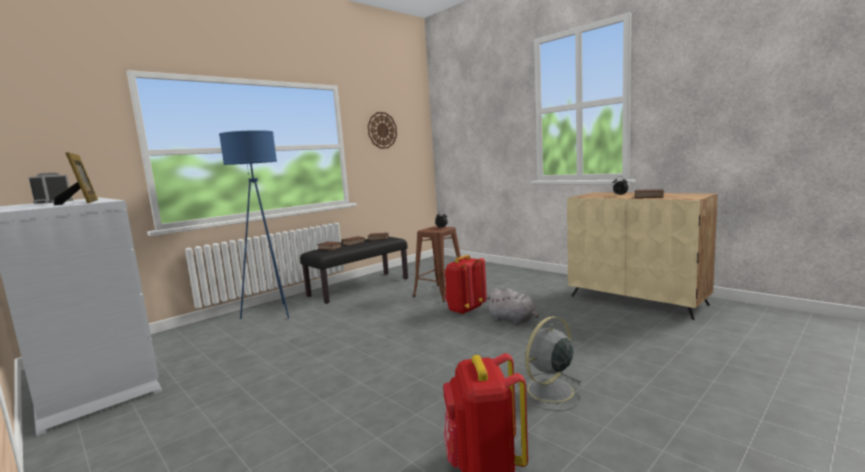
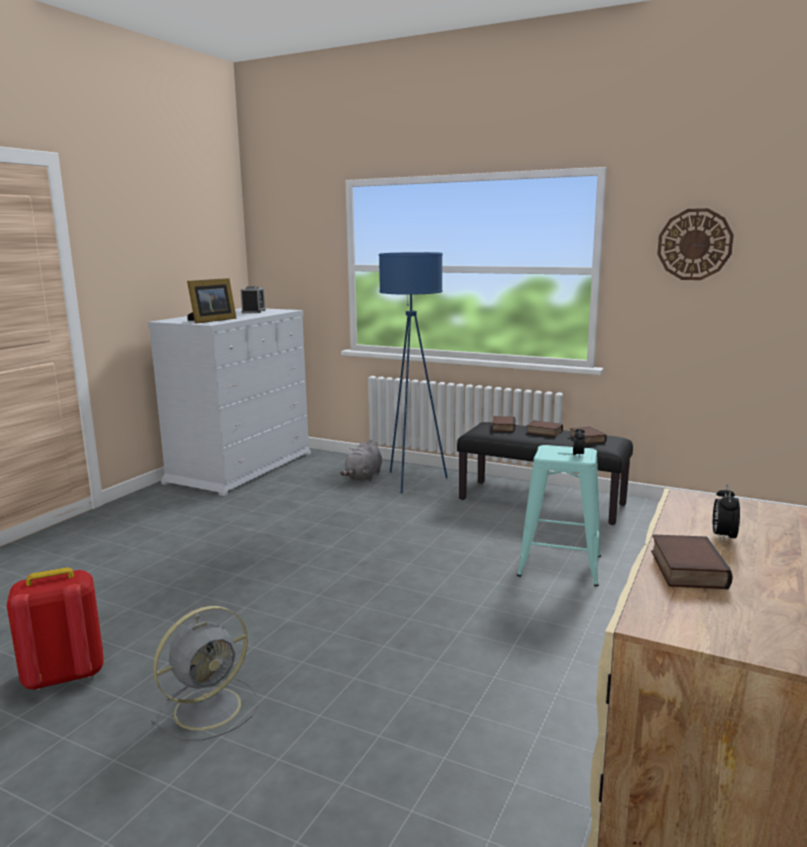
camera: 70 degrees right, 5 degrees up
(440, 293) = (559, 566): brown stool -> turquoise stool
(465, 309) = (492, 600): red backpack -> none
(513, 320) = (465, 651): grey plush toy -> grey plush toy (363, 477)
(548, 391) = (210, 707): grey fan -> grey fan turned 105 degrees clockwise

